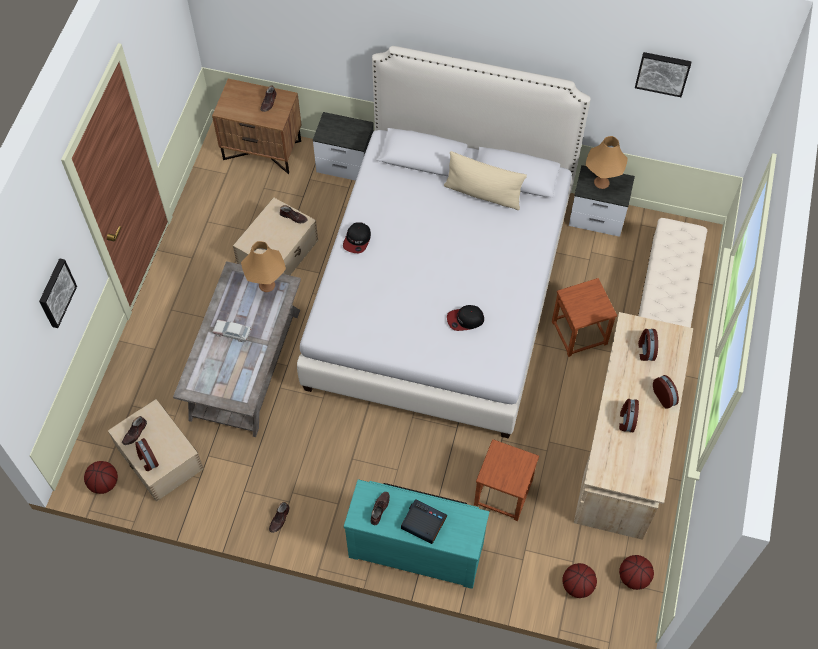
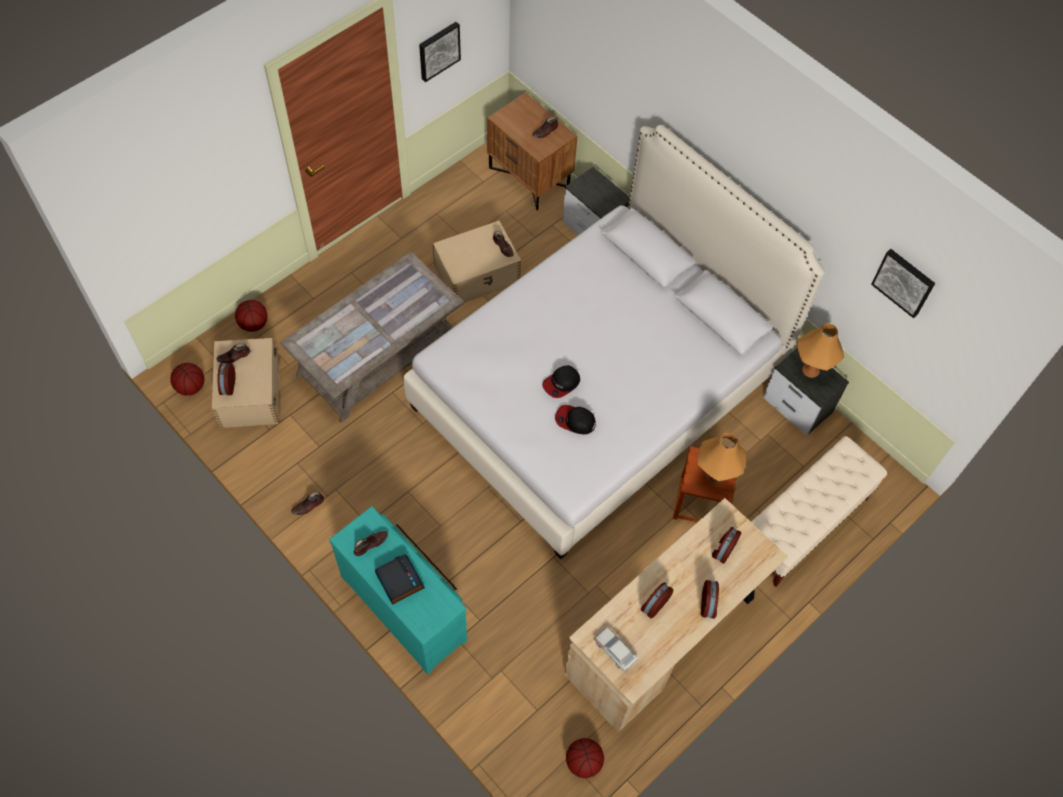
camera: 30 degrees right, 0 degrees up
(55, 292) = (211, 187): picture -> picture (438, 50)
(232, 332) = (370, 316): toy car -> toy car (615, 650)
(267, 285) = (429, 291): orange table lamp -> orange table lamp (714, 476)
(357, 240) = (530, 294): cap -> cap (561, 383)
(483, 193) = (678, 315): beige pillow -> none
(503, 493) = (518, 606): brown stool -> none
(577, 586) = (524, 735): basketball -> basketball (253, 324)

